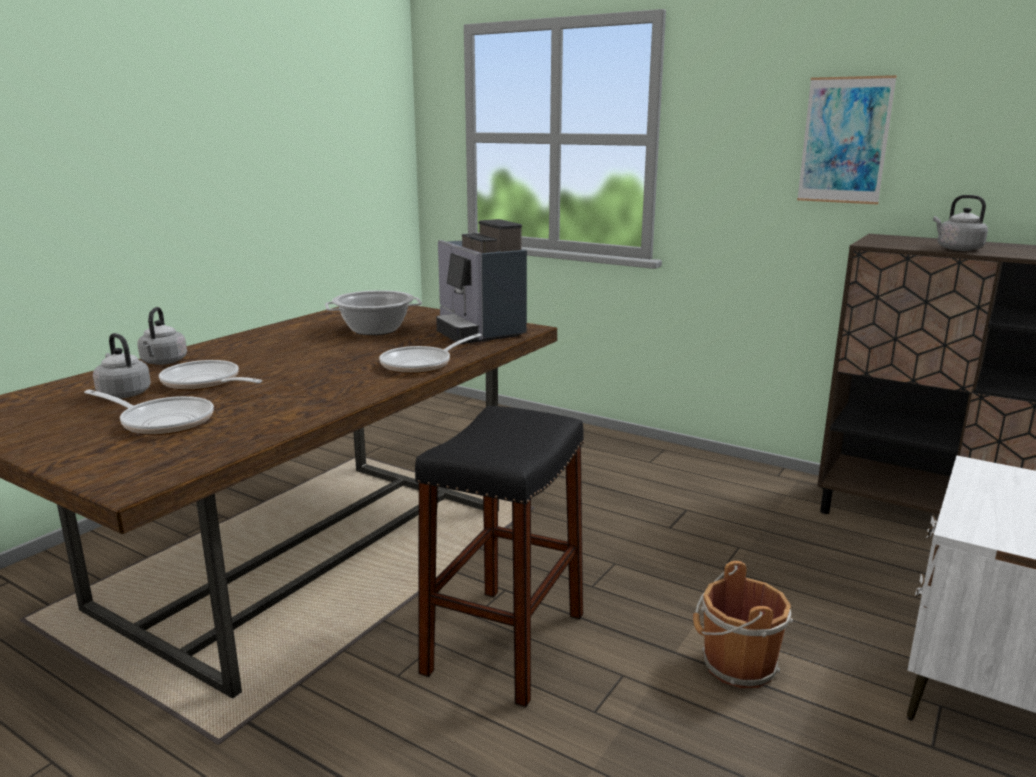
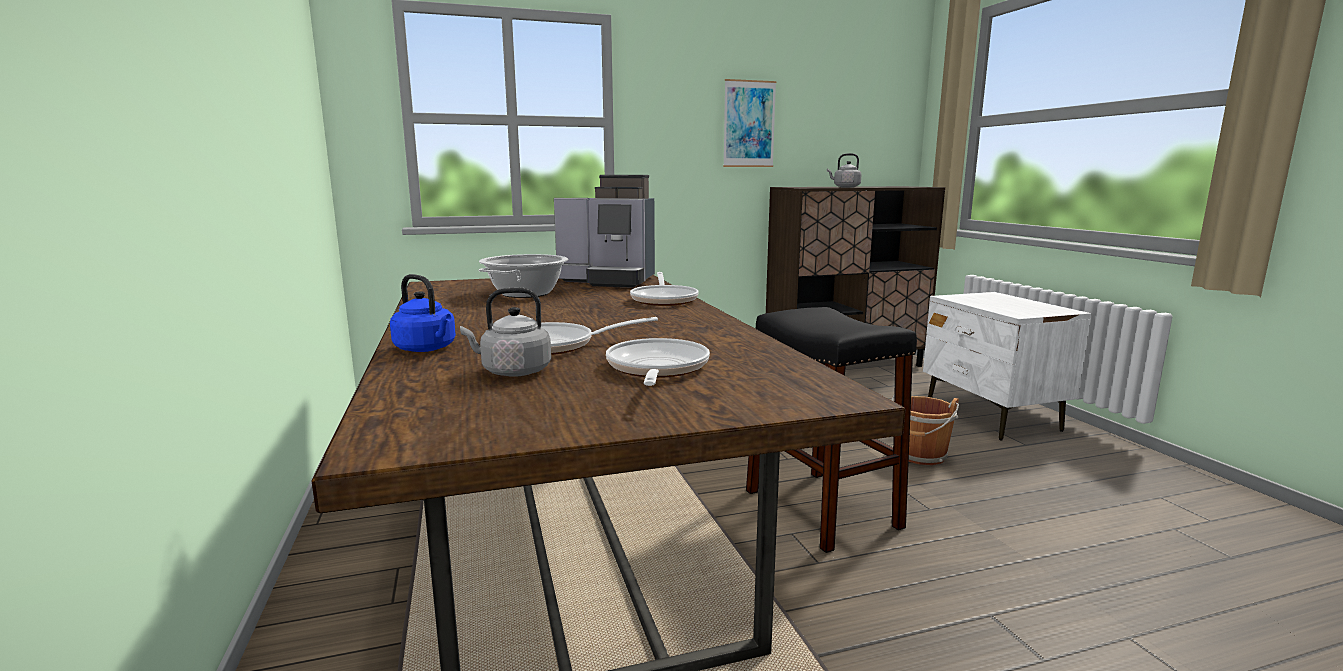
camera: 50 degrees left, 5 degrees down
(162, 421) = (656, 369): frying pan -> frying pan turned 60 degrees counterclockwise
(163, 362) = (427, 349): grey kettle -> blue kettle

